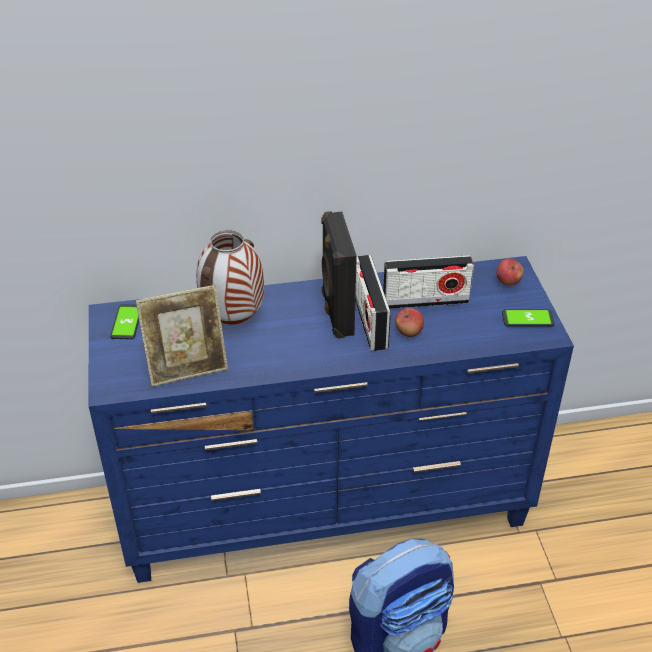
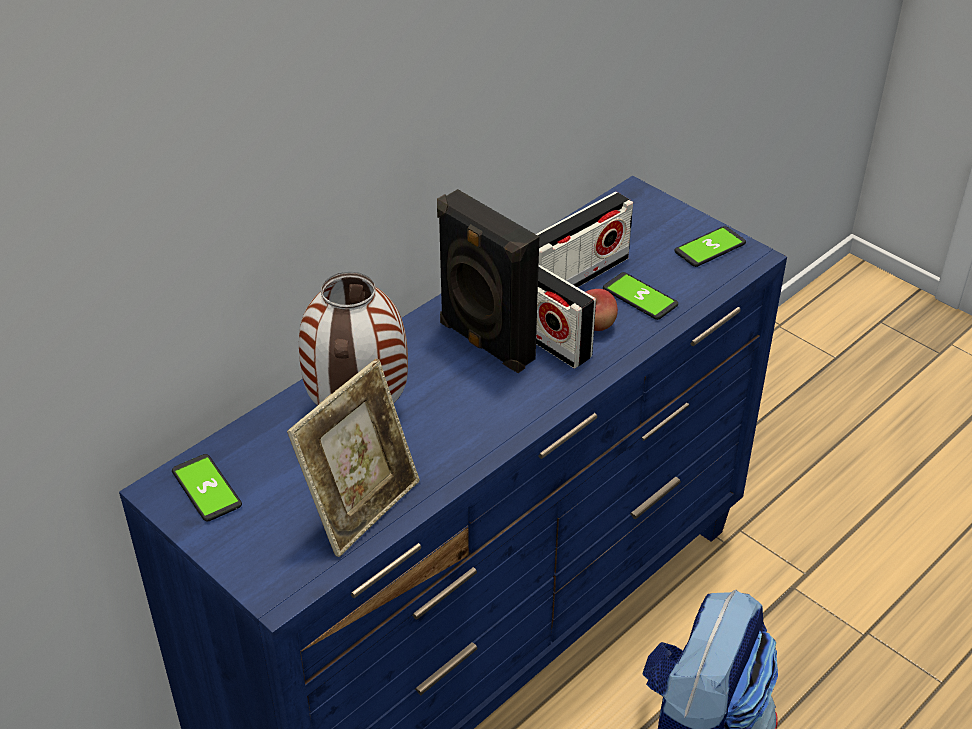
camera: 35 degrees left, 0 degrees up
(452, 328) = (639, 297): none -> phone
(508, 282) = (645, 215): apple -> none

